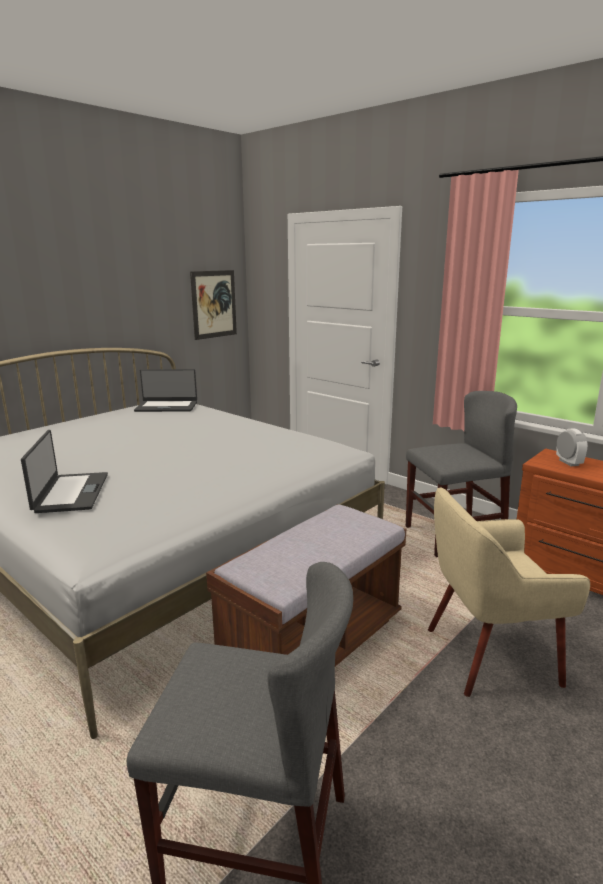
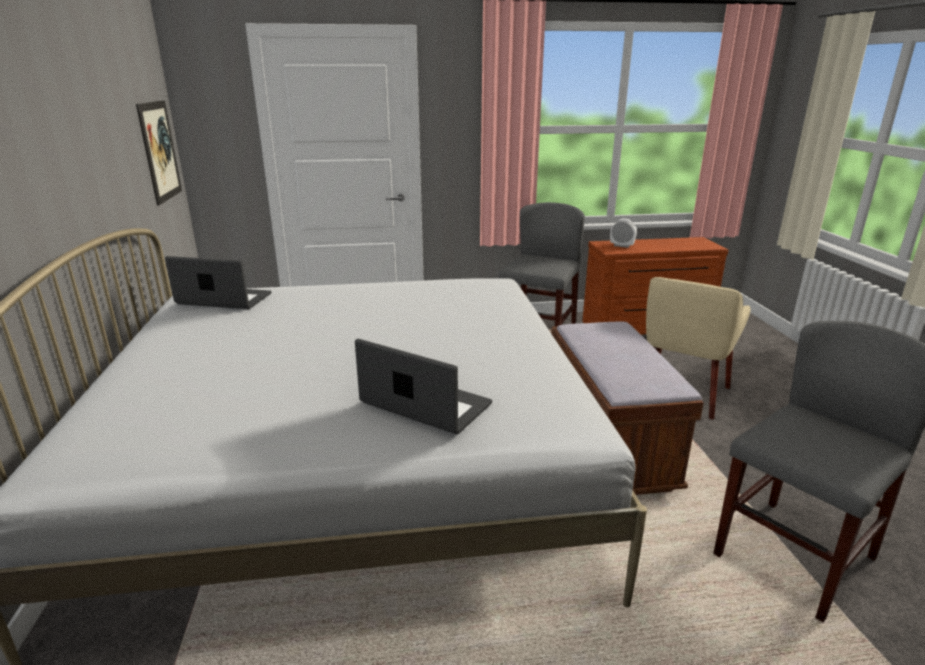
camera: 50 degrees left, 5 degrees up
(166, 406) = (223, 299): laptop -> laptop turned 120 degrees counterclockwise

